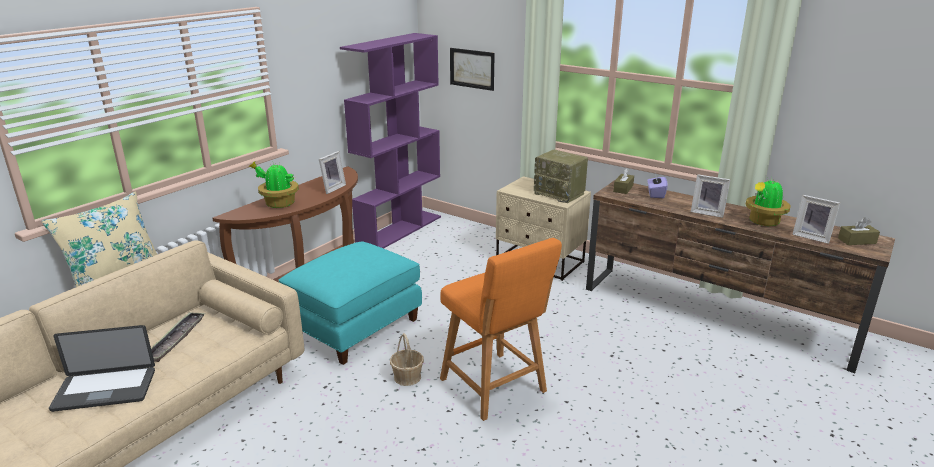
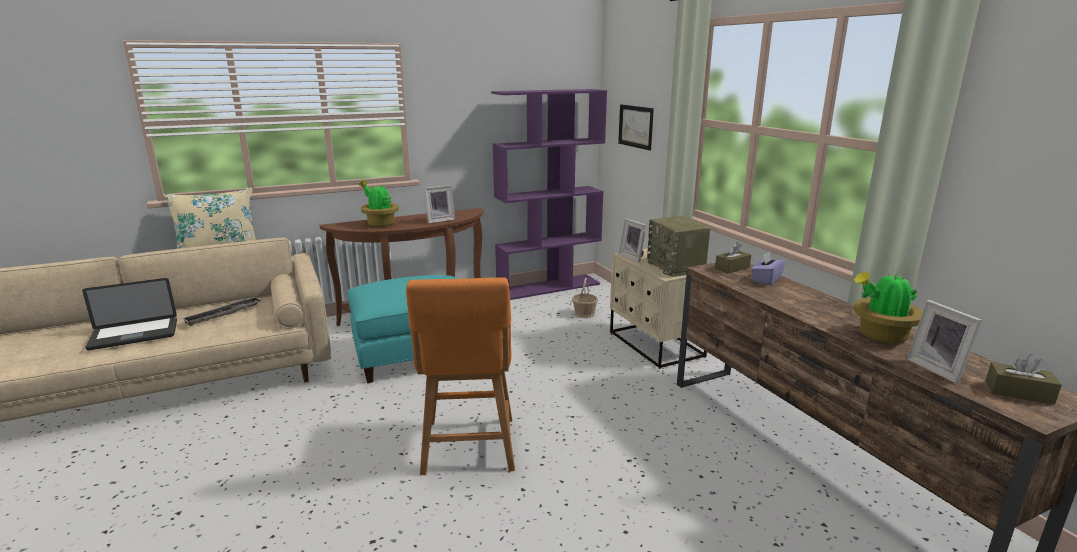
camera: 30 degrees right, 5 degrees down
(105, 390) = (134, 335): laptop -> laptop turned 45 degrees counterclockwise
(407, 377) = (404, 411): basket -> basket (584, 313)
(707, 212) = (809, 310): picture frame -> picture frame (633, 257)

